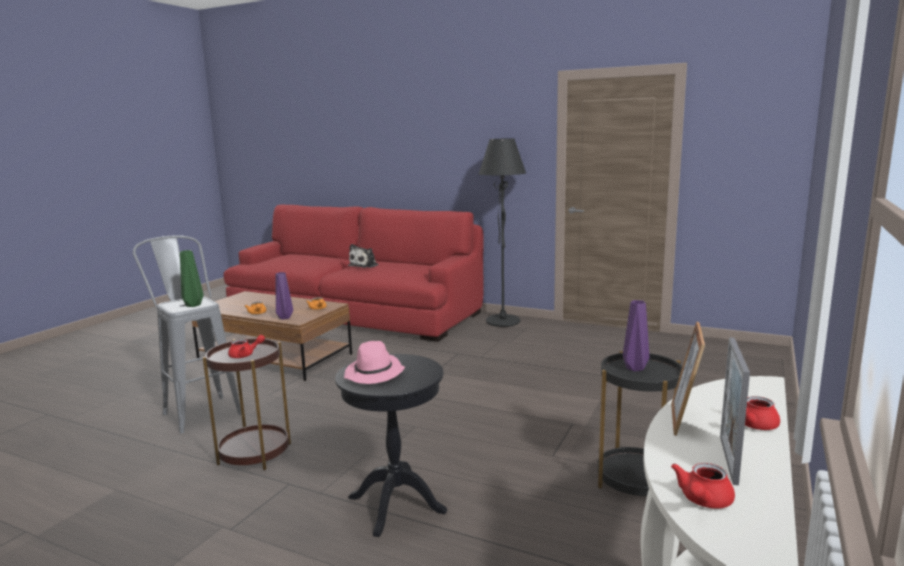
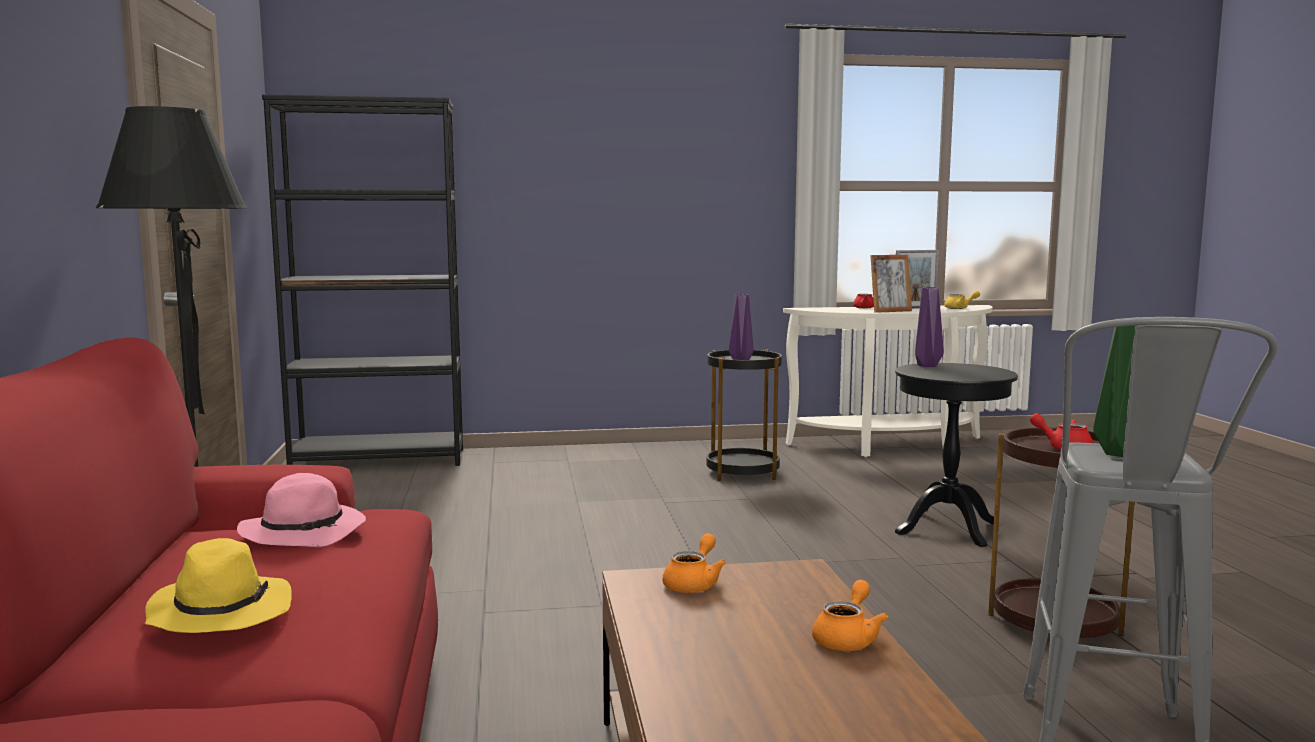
camera: 125 degrees left, 5 degrees down
(284, 318) = (815, 591): purple vase -> purple vase (928, 365)
(365, 265) = (219, 613): plush toy -> yellow hat
(374, 374) = (971, 372): pink hat -> pink hat (305, 532)
(703, 501) = (960, 308): red teapot -> yellow teapot
(760, 365) = (379, 460): none -> black bookcase

